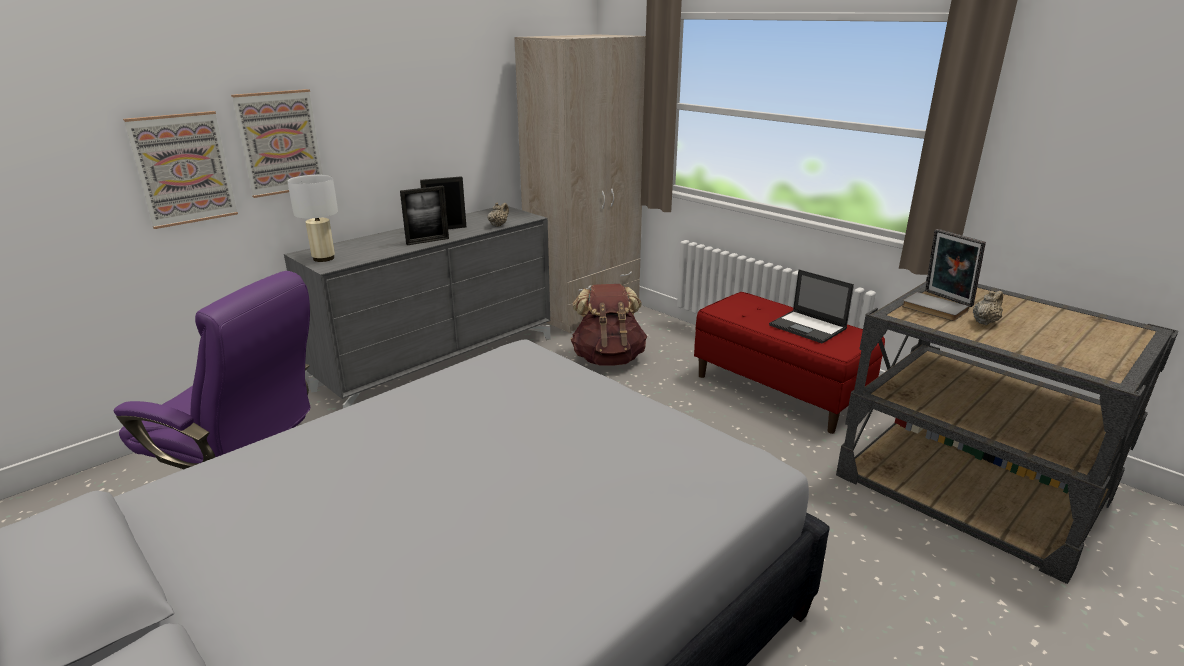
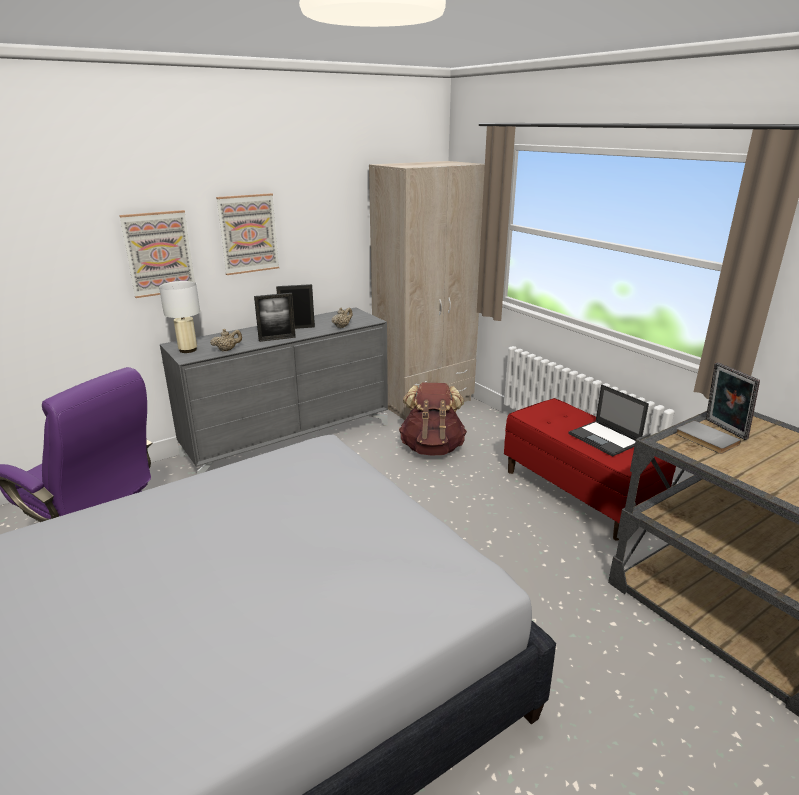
camera: 10 degrees right, 0 degrees up
(183, 169) = (78, 274): picture -> picture (248, 234)
(985, 322) = (753, 457): beige teapot -> beige teapot (227, 350)

